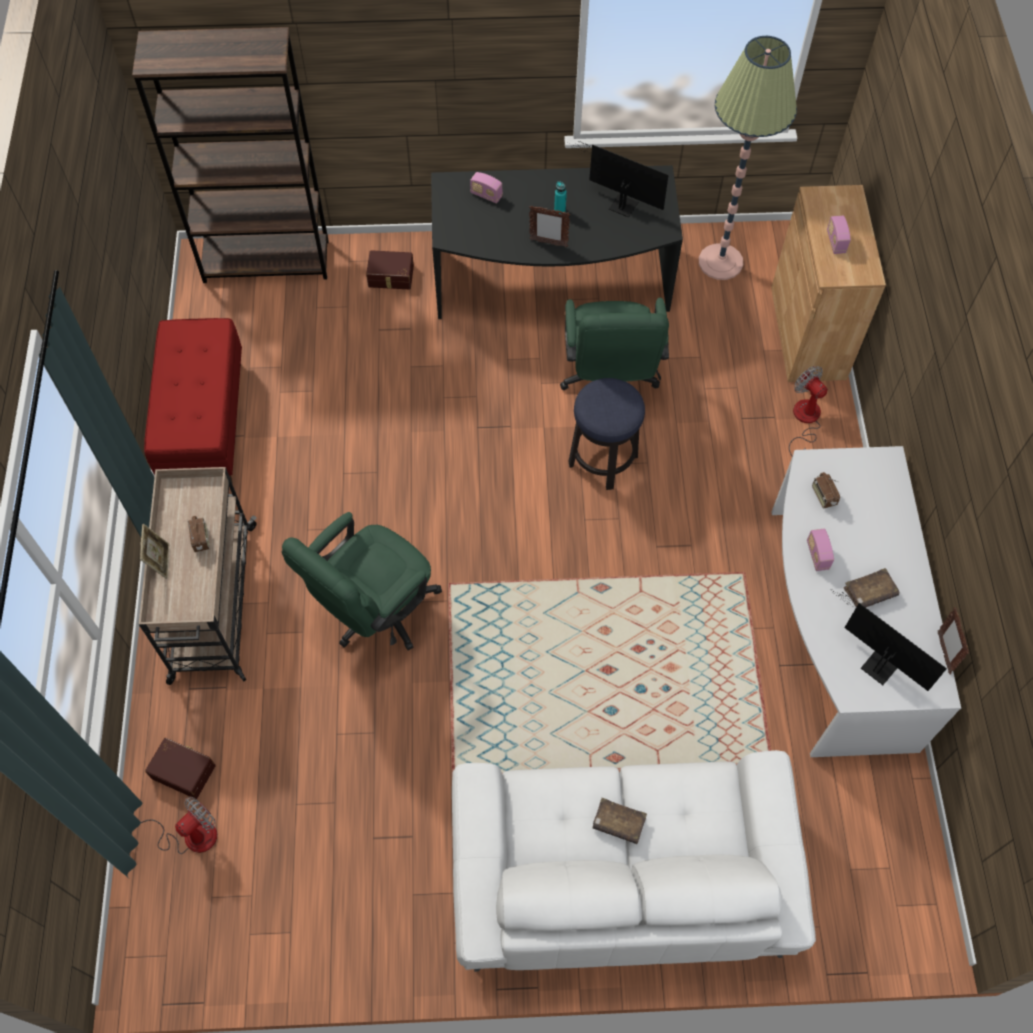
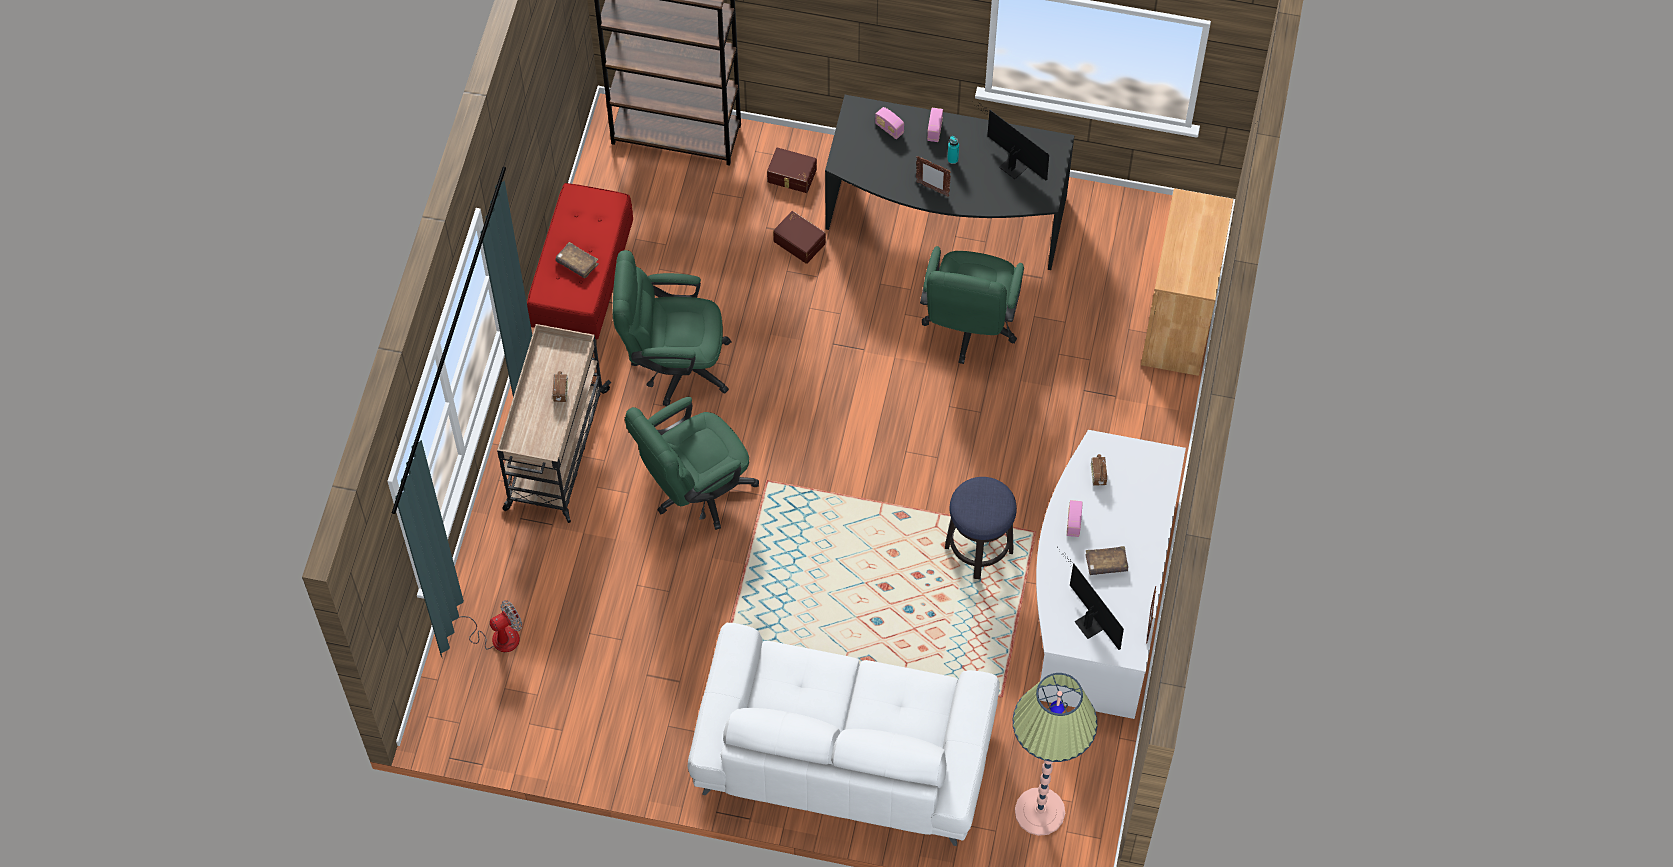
camera: 15 degrees right, 0 degrees up
(160, 561) = (523, 402): picture frame -> none
(184, 770) = (502, 584): brown storage box -> brown storage box (800, 241)
(318, 484) = (673, 364): none -> green office chair
(602, 460) = (940, 400): stool -> stool (979, 548)
(618, 823) = (844, 699): brown book -> brown book (577, 263)
(720, 262) = (1118, 230): floor lamp -> floor lamp (1039, 811)
(804, 420) = (1143, 405): fan -> none
(835, 242) = (1185, 249): radio -> radio (934, 130)

